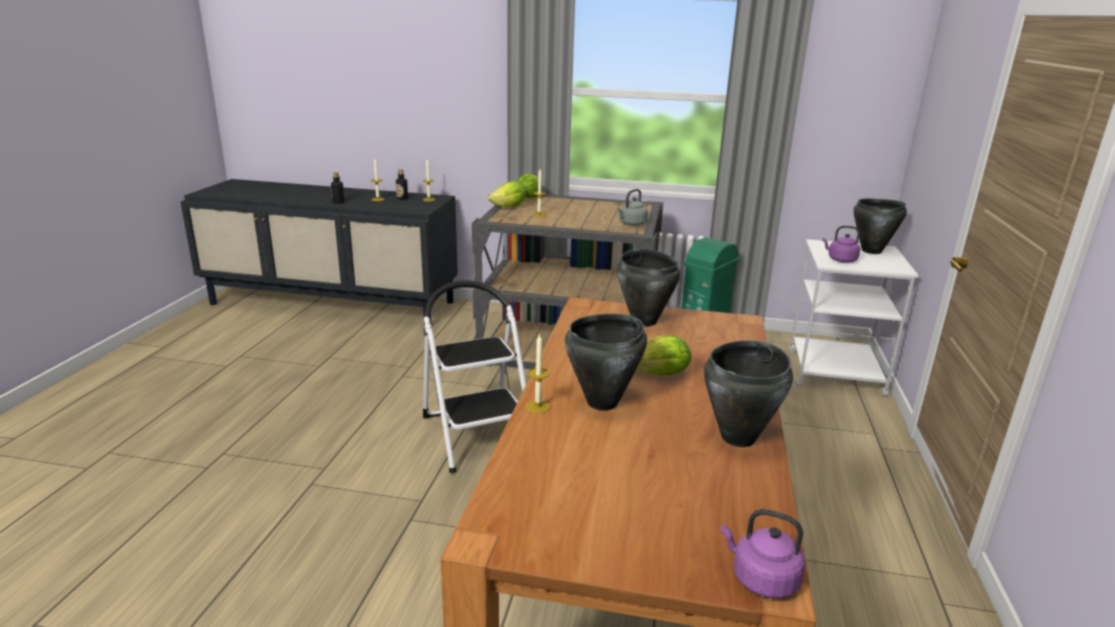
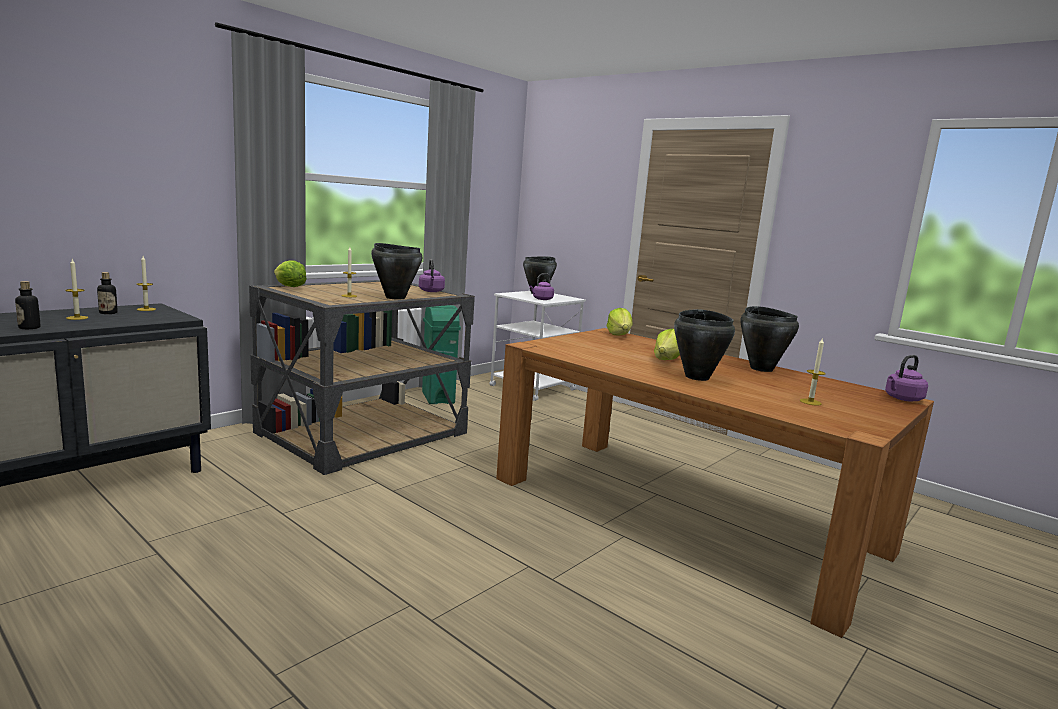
camera: 60 degrees left, 10 degrees down
(477, 433) = (450, 510): step ladder -> none
(509, 207) = (305, 294): lettuce -> lettuce (619, 335)
(538, 406) = (691, 389): candle -> candle (810, 402)
(631, 224) = (431, 291): grey kettle -> purple kettle
(644, 321) = (579, 343): black cooking pot -> black cooking pot (395, 297)

